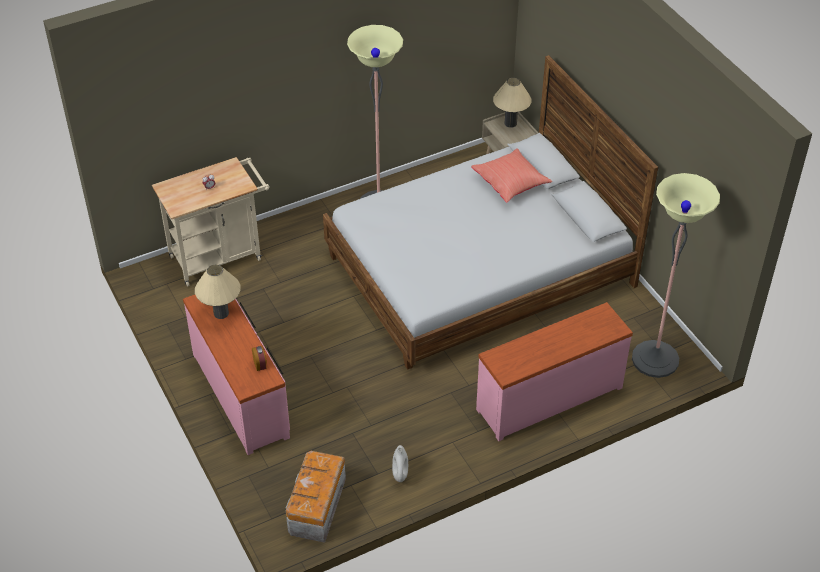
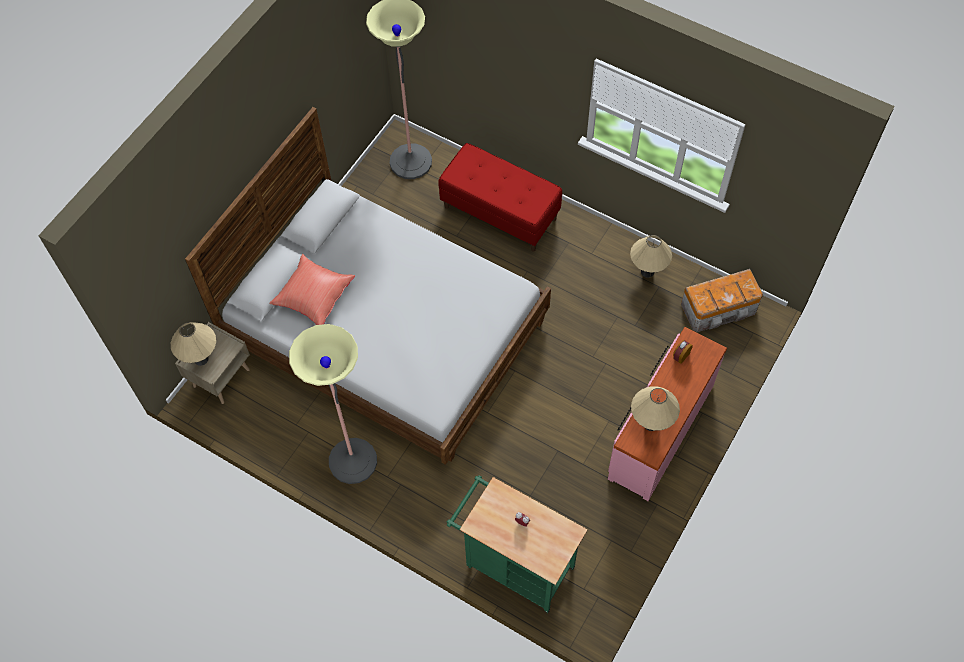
camera: 120 degrees left, 15 degrees up
(220, 256) = (514, 564): beige cart -> green cart
(400, 474) = (647, 271): white vase -> beige table lamp
(548, 397) = (500, 212): pink dresser -> red bench

